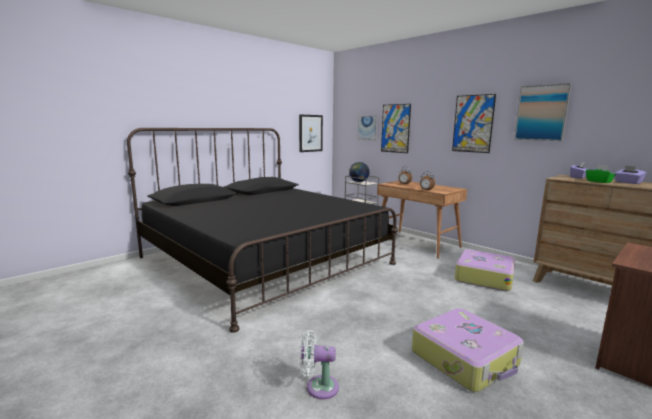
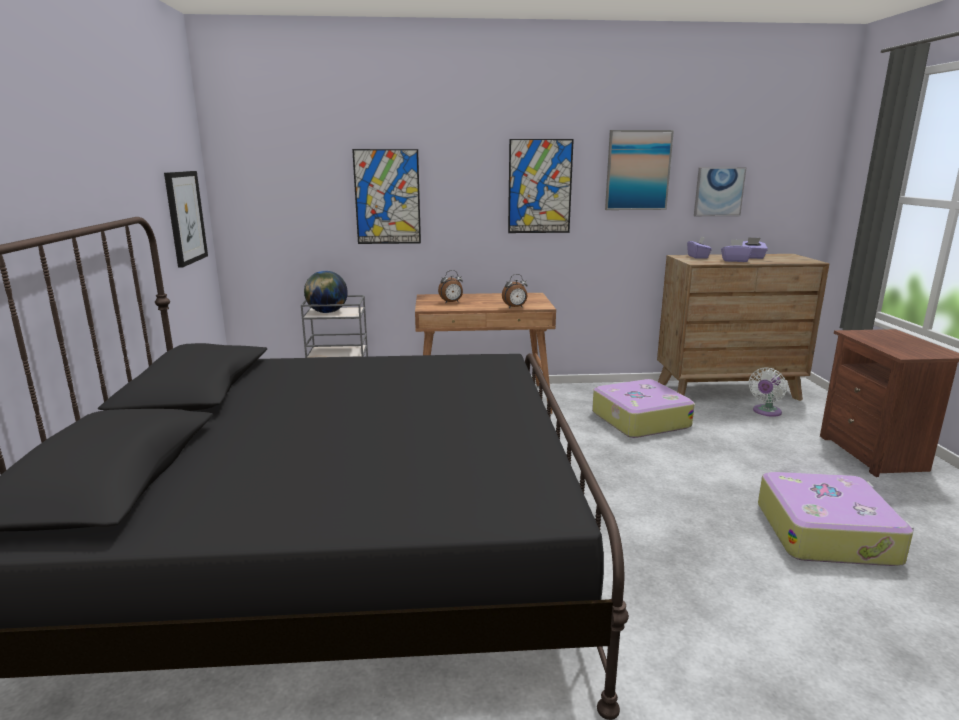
camera: 50 degrees left, 5 degrees up
(318, 387) = (849, 684): white fan -> white fan (765, 412)
(367, 127) = (316, 197): picture -> picture (719, 191)
(599, 181) = (734, 260): green tissue box -> purple tissue box

